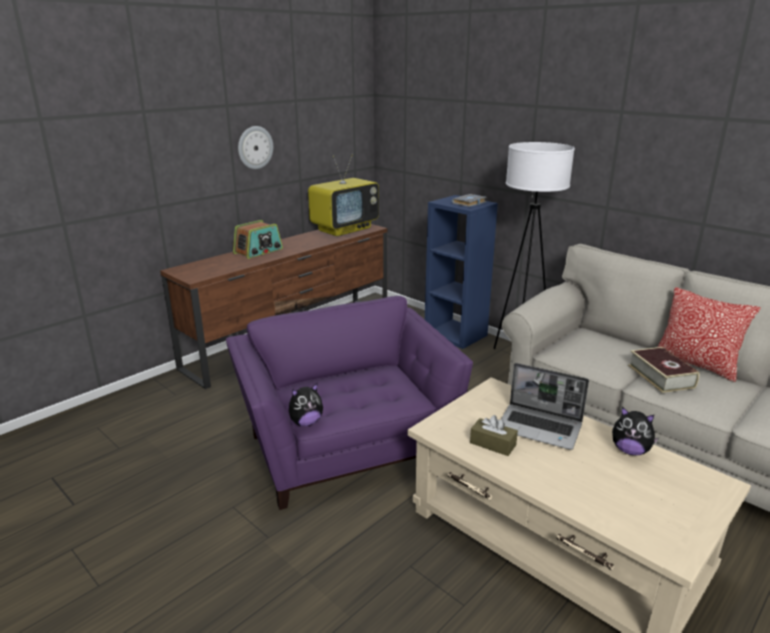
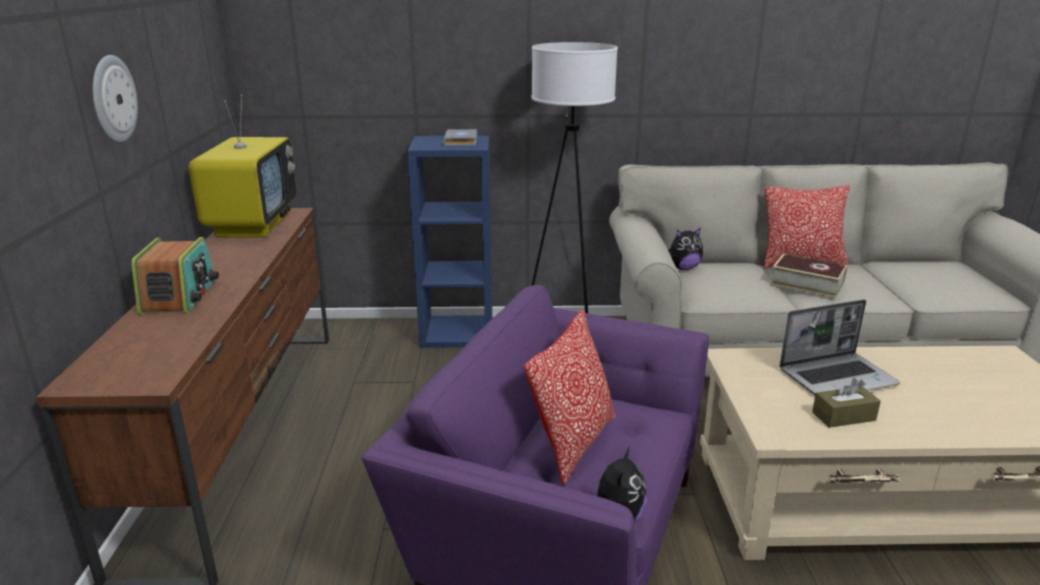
camera: 45 degrees left, 0 degrees up
(348, 387) = (573, 443): none -> pillow
(630, 451) = (921, 360): plush toy -> plush toy (683, 268)

